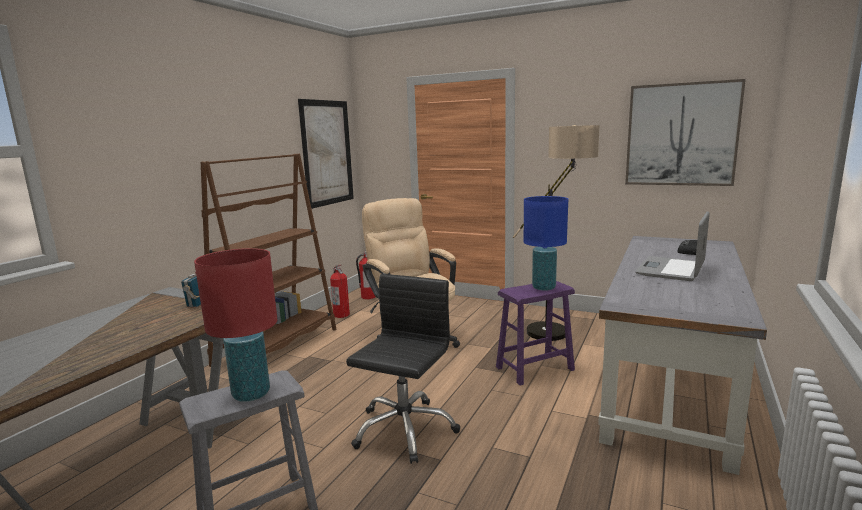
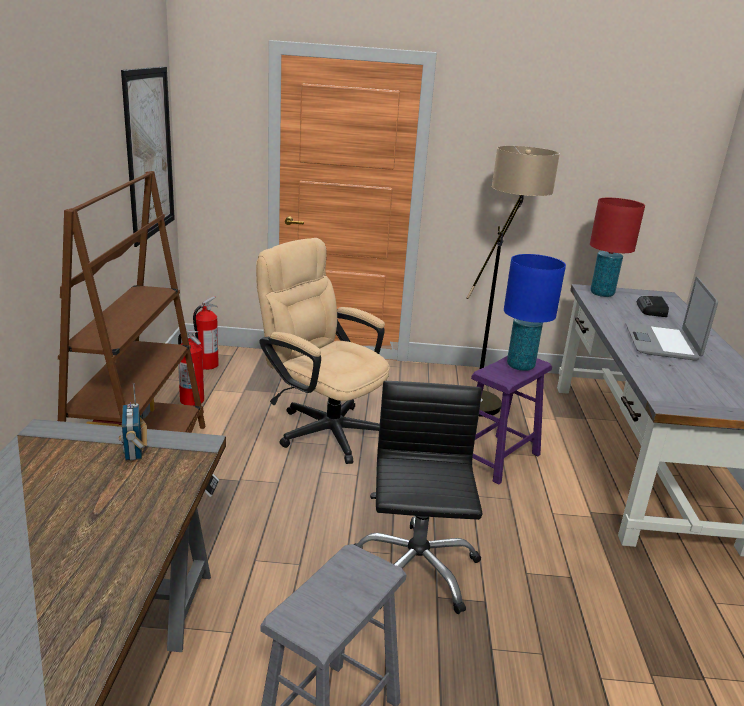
camera: 25 degrees left, 10 degrees up
(251, 394) = (350, 592): red table lamp -> red table lamp (602, 294)
(681, 135) = (630, 165): picture -> none

